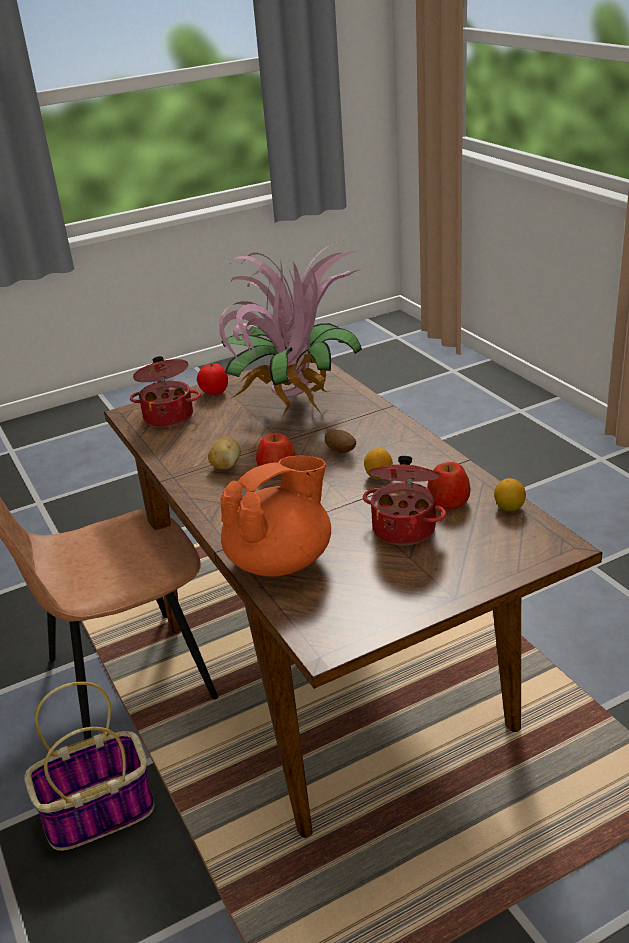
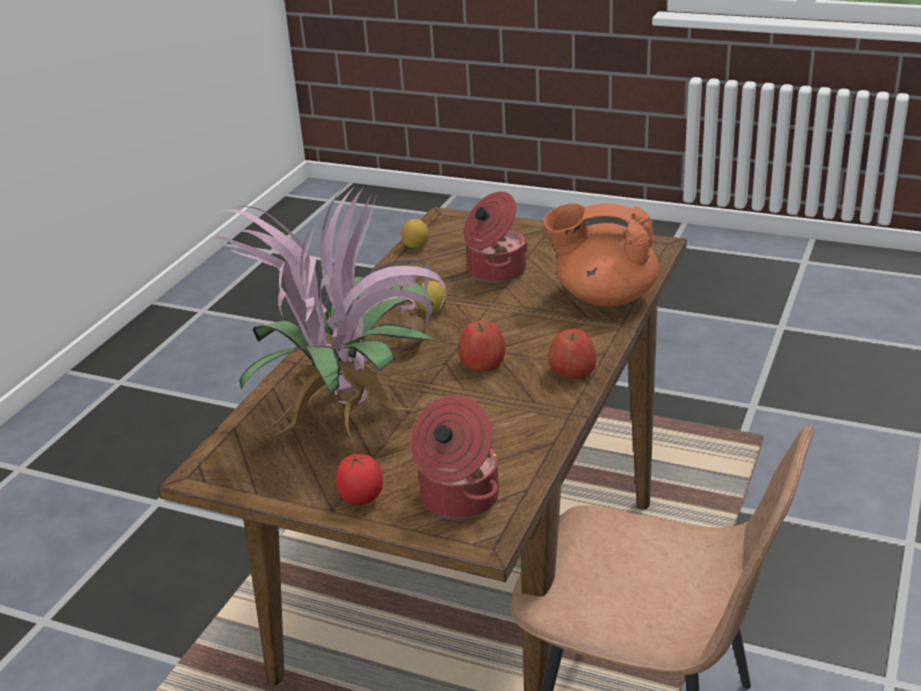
camera: 130 degrees left, 0 degrees up
(97, 813) = (783, 625): basket -> none
(226, 466) = (512, 393): potato -> none
(449, 500) = (434, 269): apple -> apple (572, 372)

